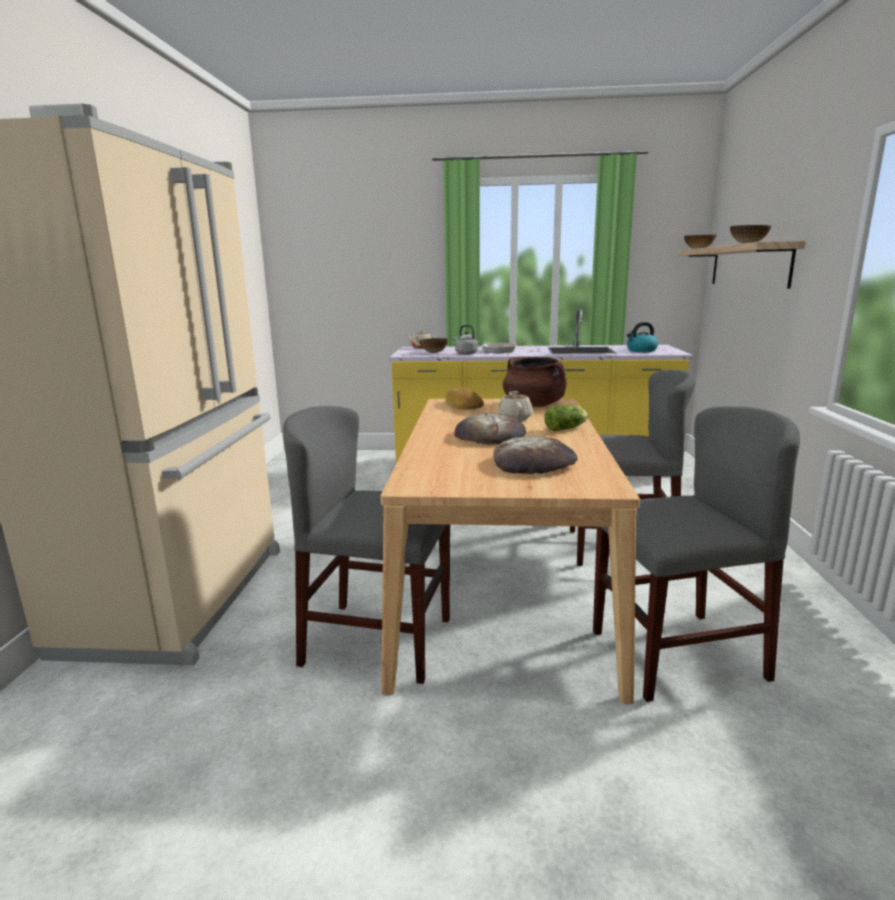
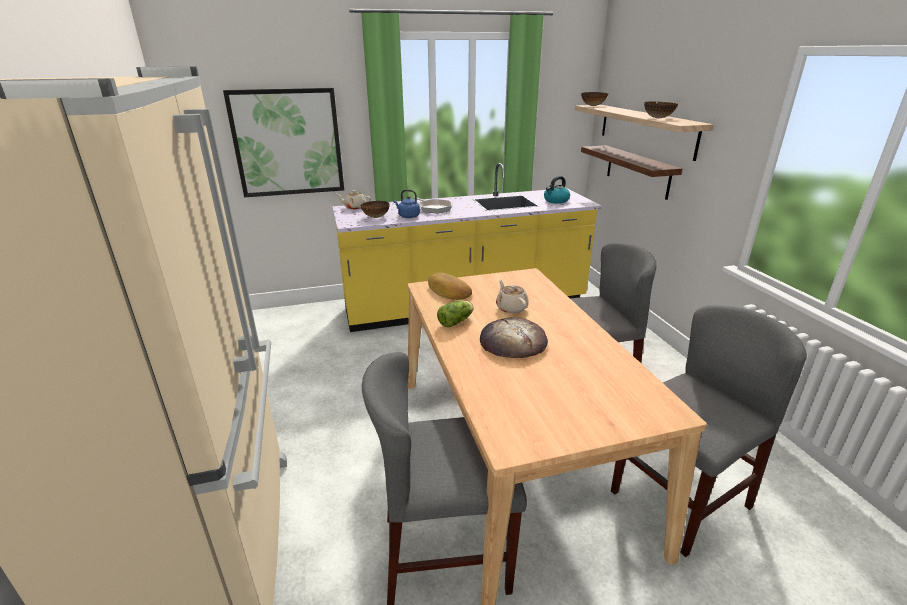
camera: 20 degrees left, 10 degrees up
(368, 285) = (288, 143): none -> picture
(465, 353) = (408, 216): grey kettle -> blue kettle
(534, 405) = (511, 283): brown cooking pot -> none
(534, 463) = (585, 382): bread -> none
(566, 429) = (568, 320): lettuce -> lettuce (456, 321)
(741, 316) = (637, 171): none -> shelf

